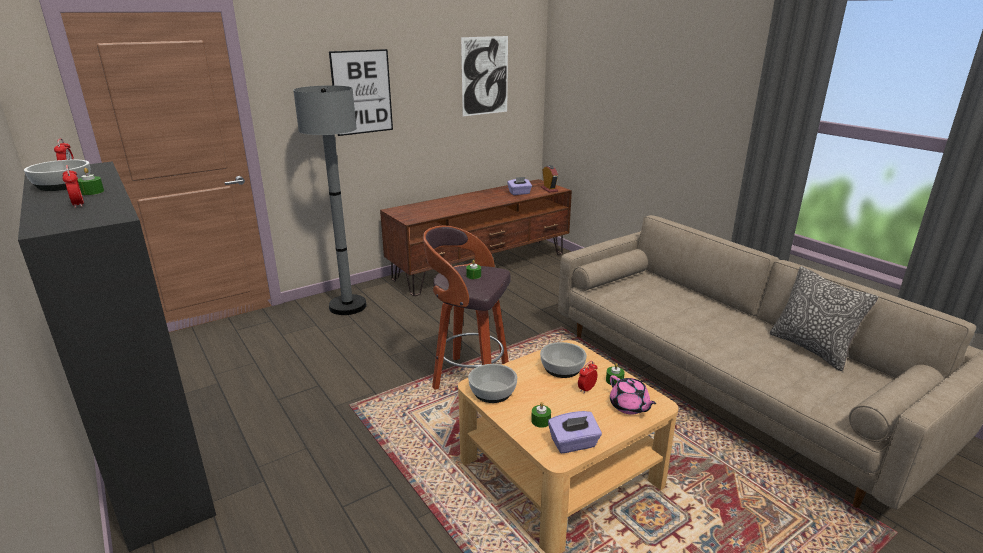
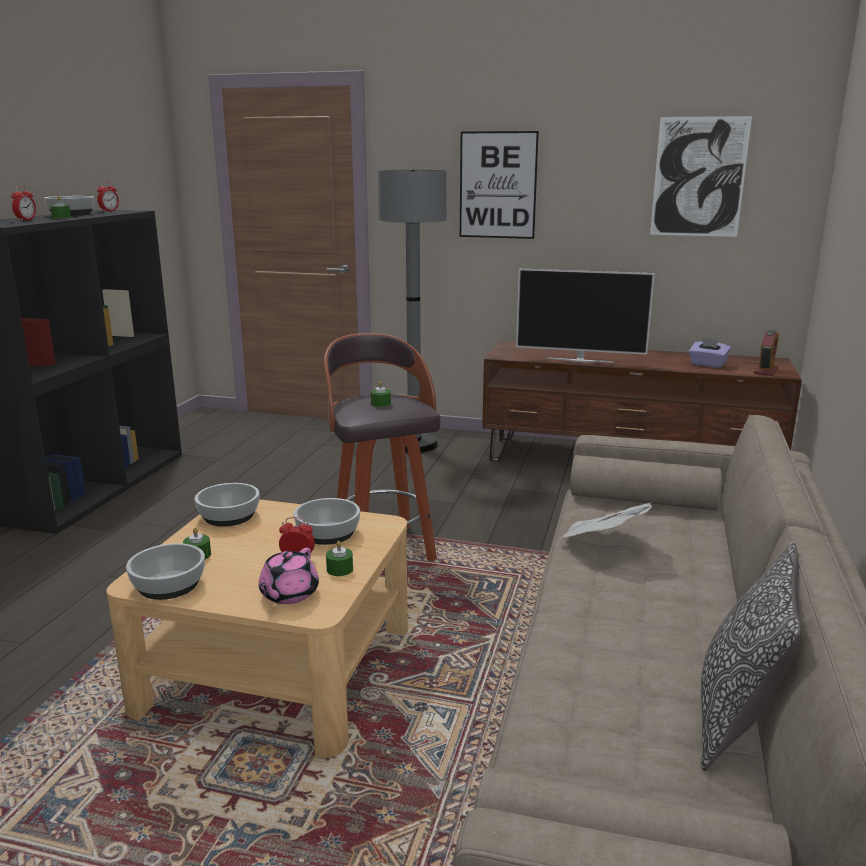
camera: 50 degrees right, 5 degrees down
(458, 209) = (580, 360): none -> television
(573, 444) = (169, 585): purple tissue box -> bowl
(644, 307) = (602, 542): none -> newspaper

